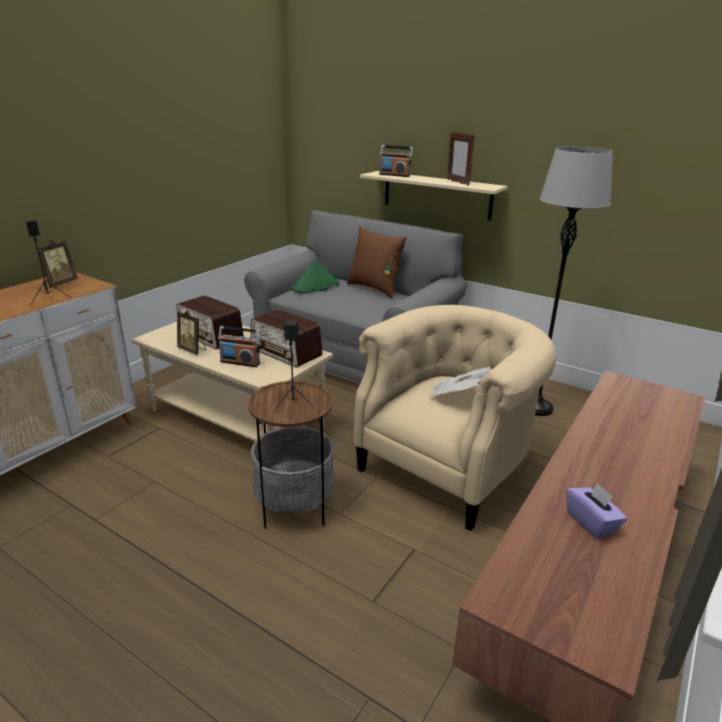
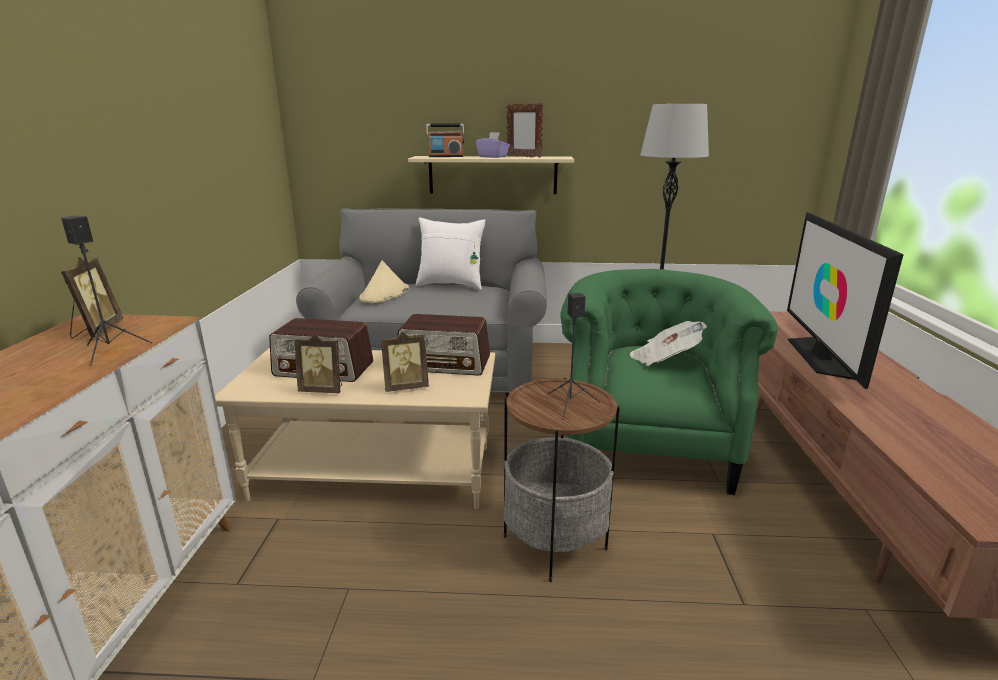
camera: 30 degrees left, 5 degrees down
(240, 362) = (406, 387): radio -> picture frame
(315, 286) = (384, 294): green hat -> beige hat
(374, 289) = (450, 285): brown pillow -> white pillow
(449, 466) = (646, 443): beige armchair -> green armchair
(592, 522) = (923, 425): purple tissue box -> purple tissue box (493, 157)
(611, 436) = (820, 356): none -> television

